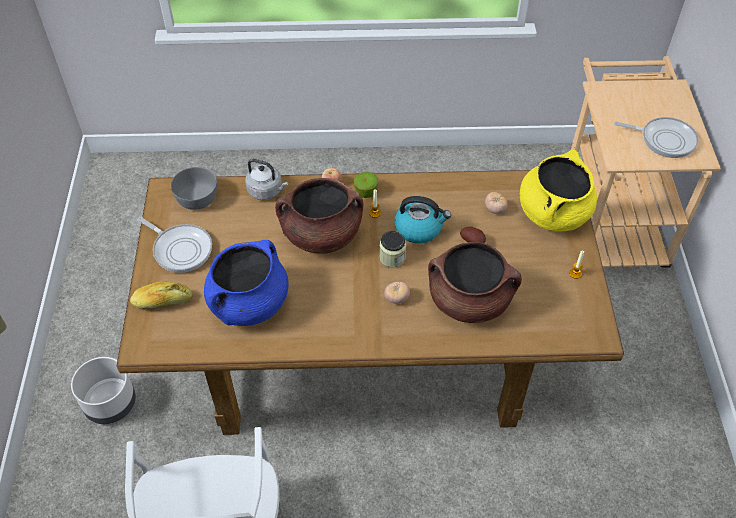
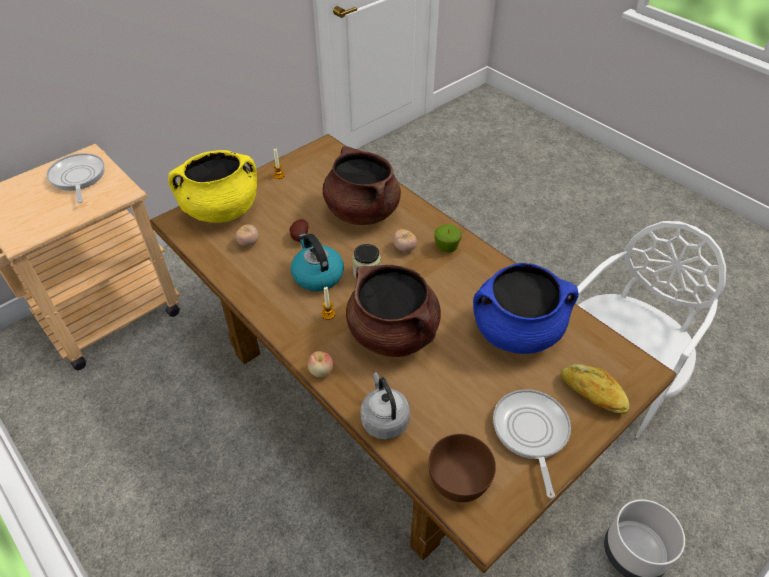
camera: 130 degrees left, 5 degrees down
(196, 198) = (459, 479): grey bowl -> brown bowl
(366, 192) = (307, 337): apple -> apple (446, 247)

